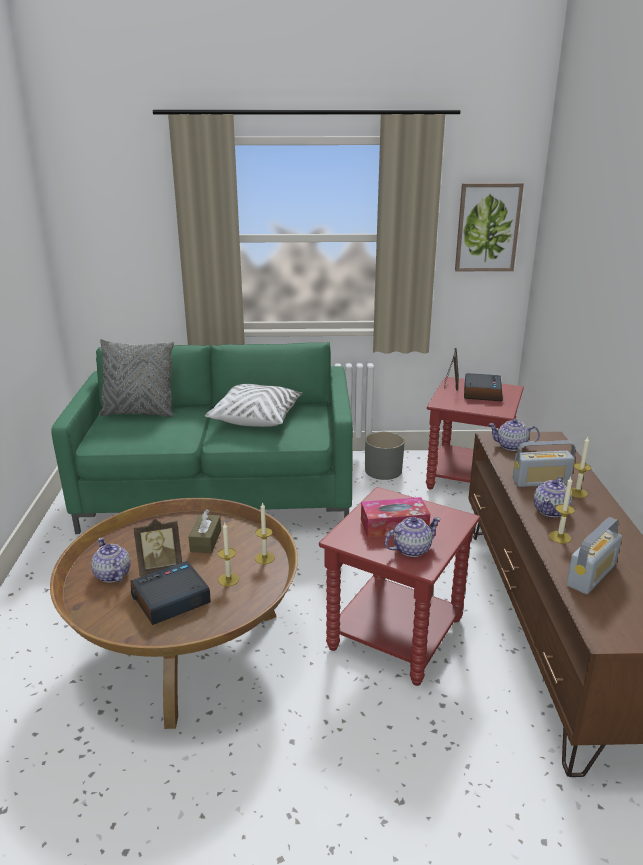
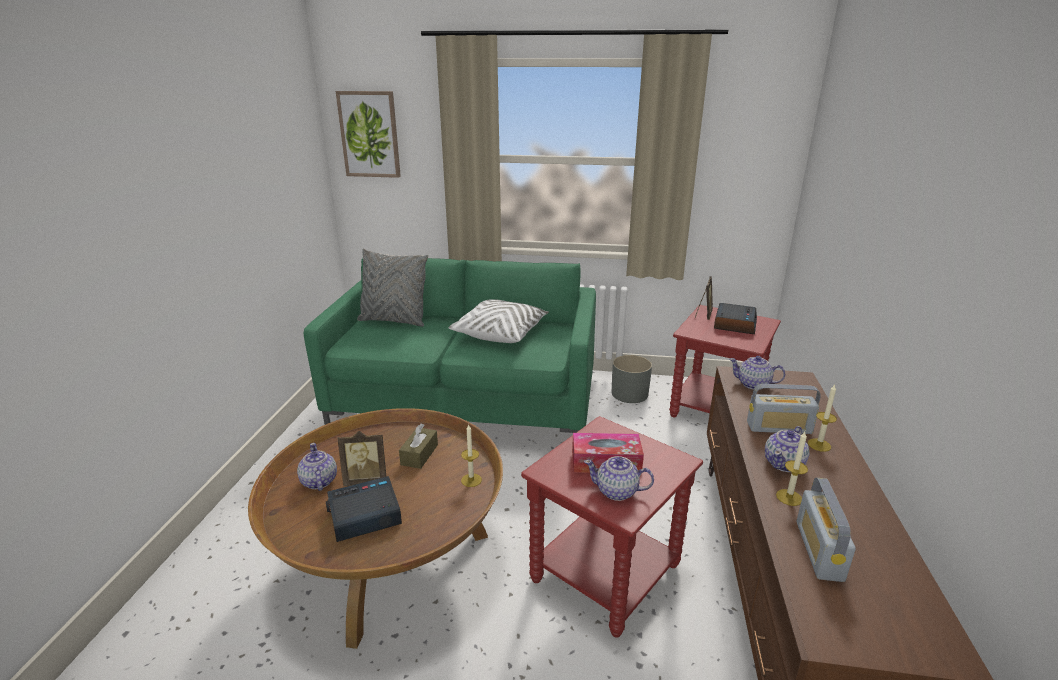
camera: 10 degrees right, 0 degrees up
(228, 579) = (428, 500): candle -> none
(411, 549) = (617, 491): teapot -> teapot turned 150 degrees counterclockwise
(487, 227) = (752, 154): picture -> picture (369, 134)
(591, 575) = (819, 550): radio -> radio turned 135 degrees clockwise

